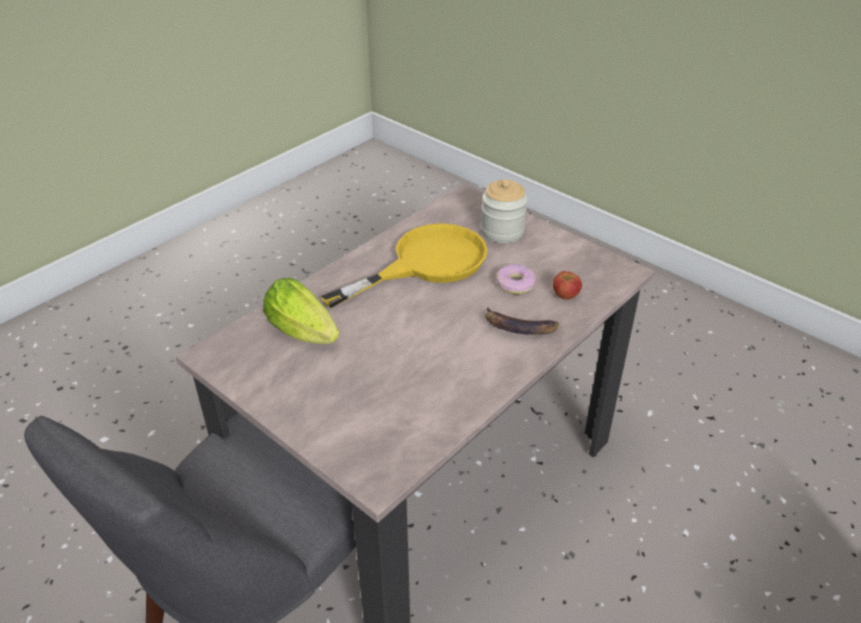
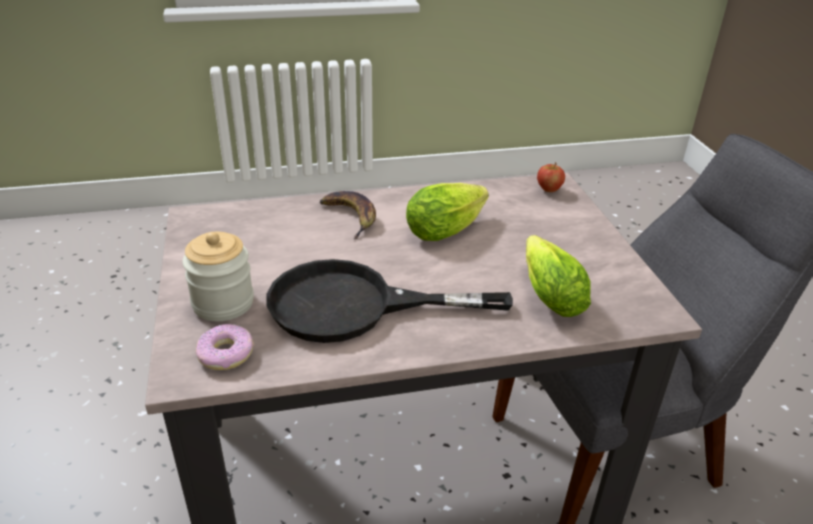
camera: 145 degrees left, 5 degrees down
(425, 263) = (355, 306): yellow frying pan -> black frying pan
(429, 357) = (449, 227): none -> lettuce
(515, 284) = (300, 247): donut -> donut (226, 354)
(565, 295) = (275, 220): apple -> apple (548, 189)

